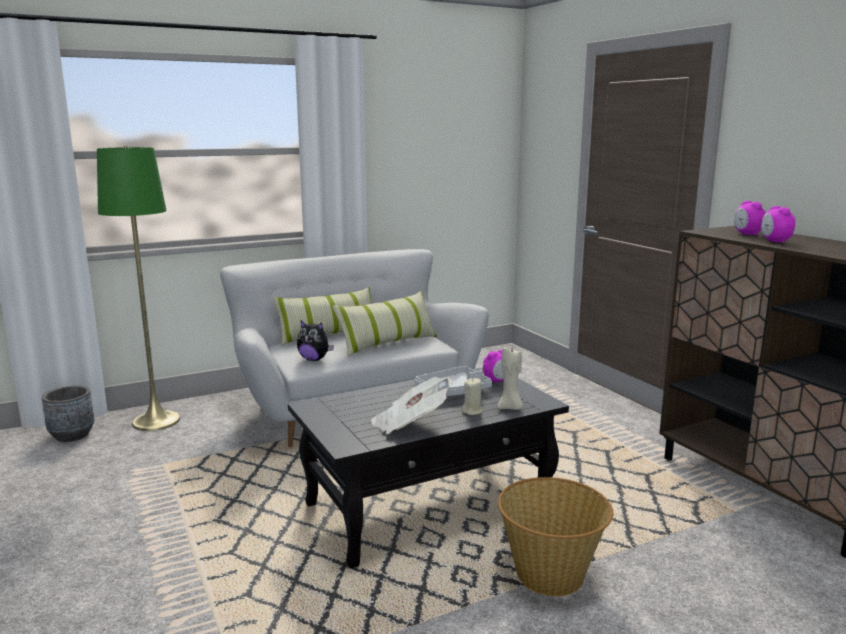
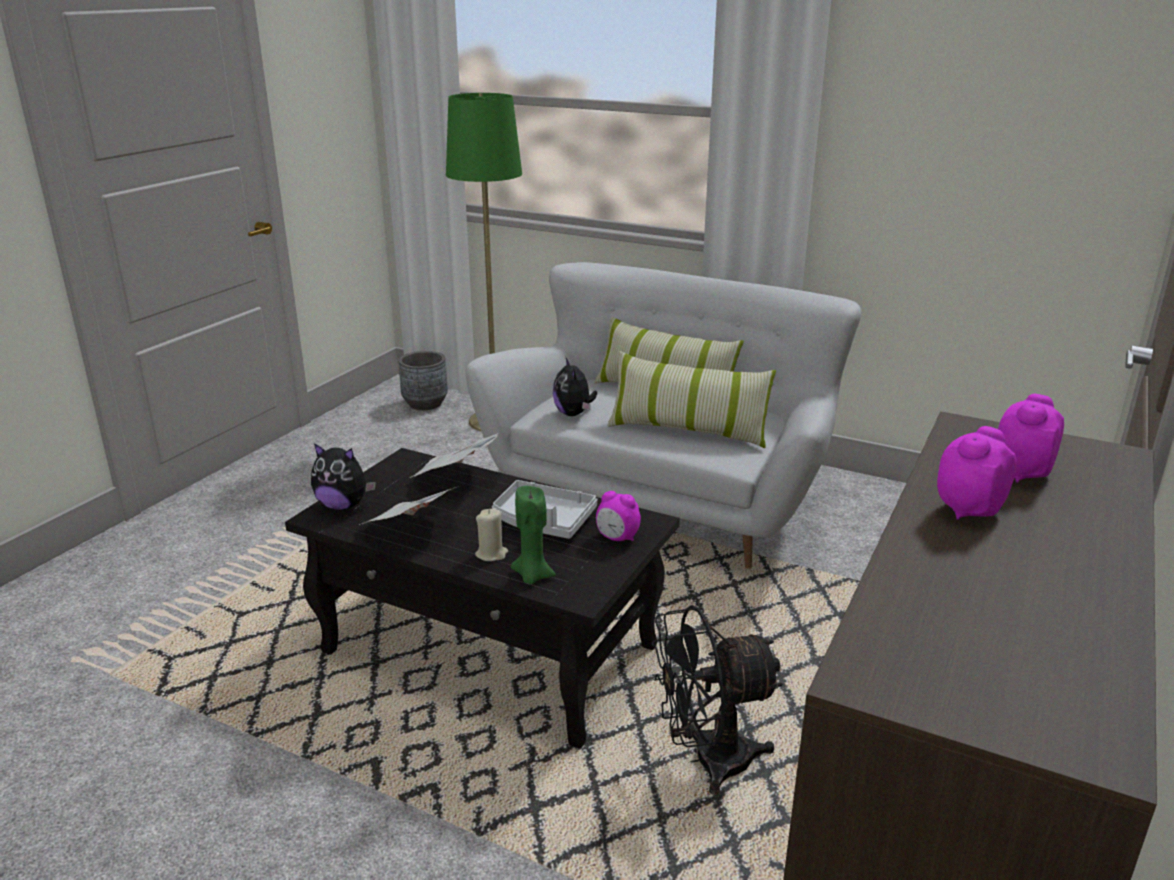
camera: 55 degrees right, 10 degrees up
(343, 436) = (343, 505): none -> plush toy
(361, 398) = (456, 477): none -> newspaper
(510, 408) = (532, 576): beige candle -> green candle
(550, 574) = (419, 805): basket -> none
(589, 478) = (707, 761): none -> black fan

